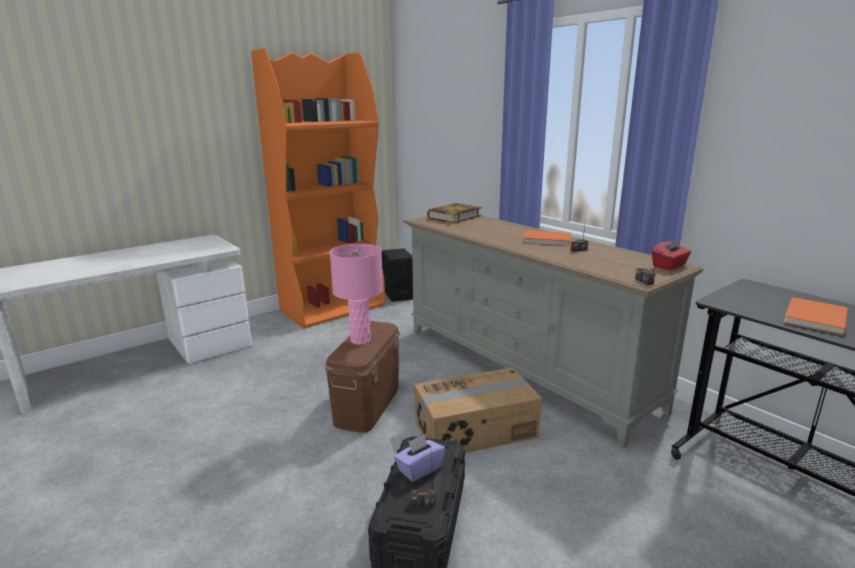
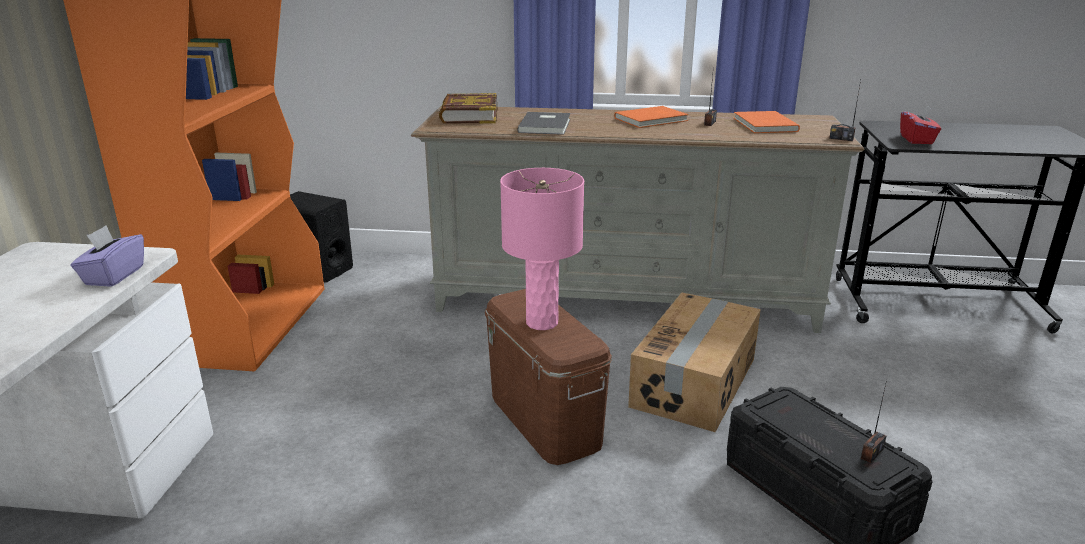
camera: 45 degrees left, 5 degrees up
(419, 469) = (810, 428): purple tissue box -> purple tissue box (114, 276)
(475, 230) = (546, 125): none -> grey book
(669, 266) = (814, 120): red tissue box -> red tissue box (917, 139)
(812, 318) = (972, 139): orange book -> orange book (763, 125)

